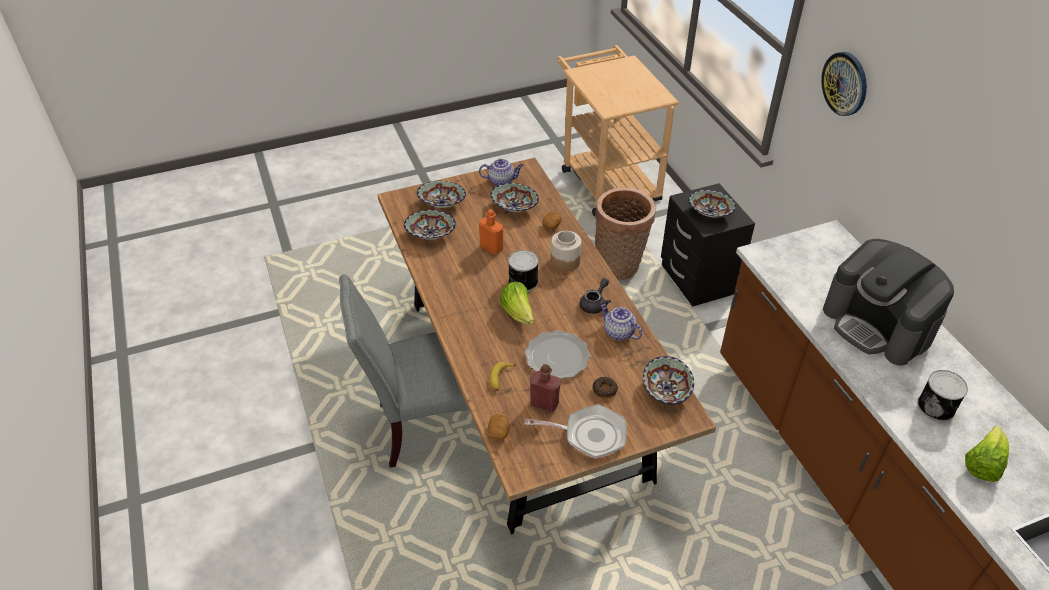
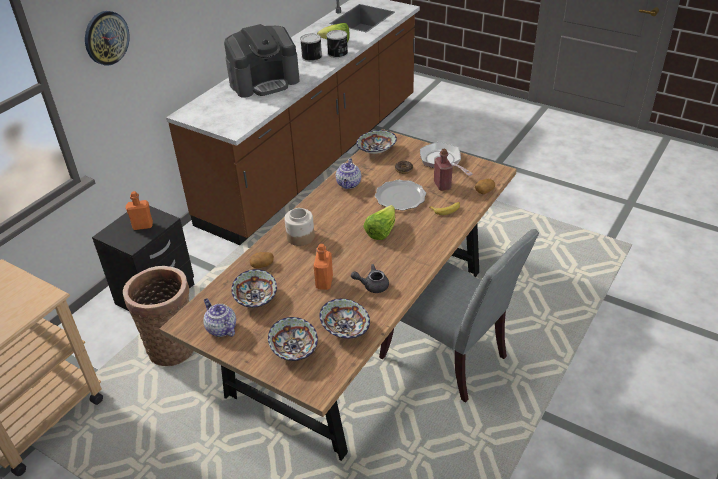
camera: 125 degrees left, 5 degrees down
(522, 282) = (346, 246): can -> can (338, 53)
(595, 304) = (332, 204): grey teapot -> grey teapot (372, 285)
(710, 212) = (143, 226): bowl -> orange bottle
(877, 325) = (264, 82): coffee machine -> coffee machine turned 45 degrees clockwise

